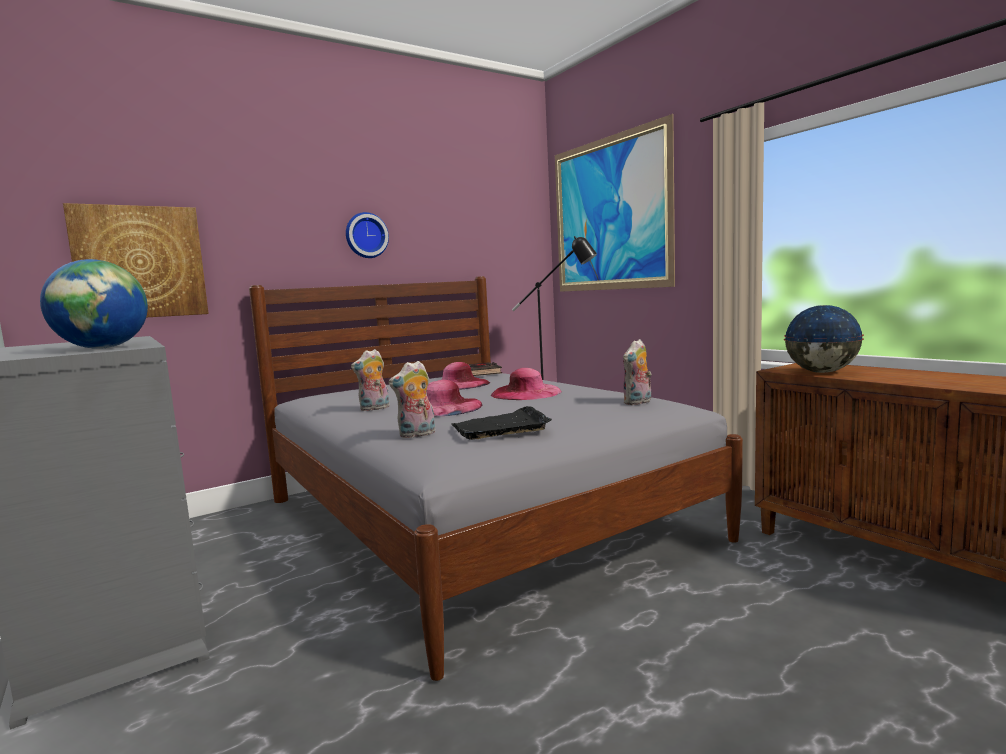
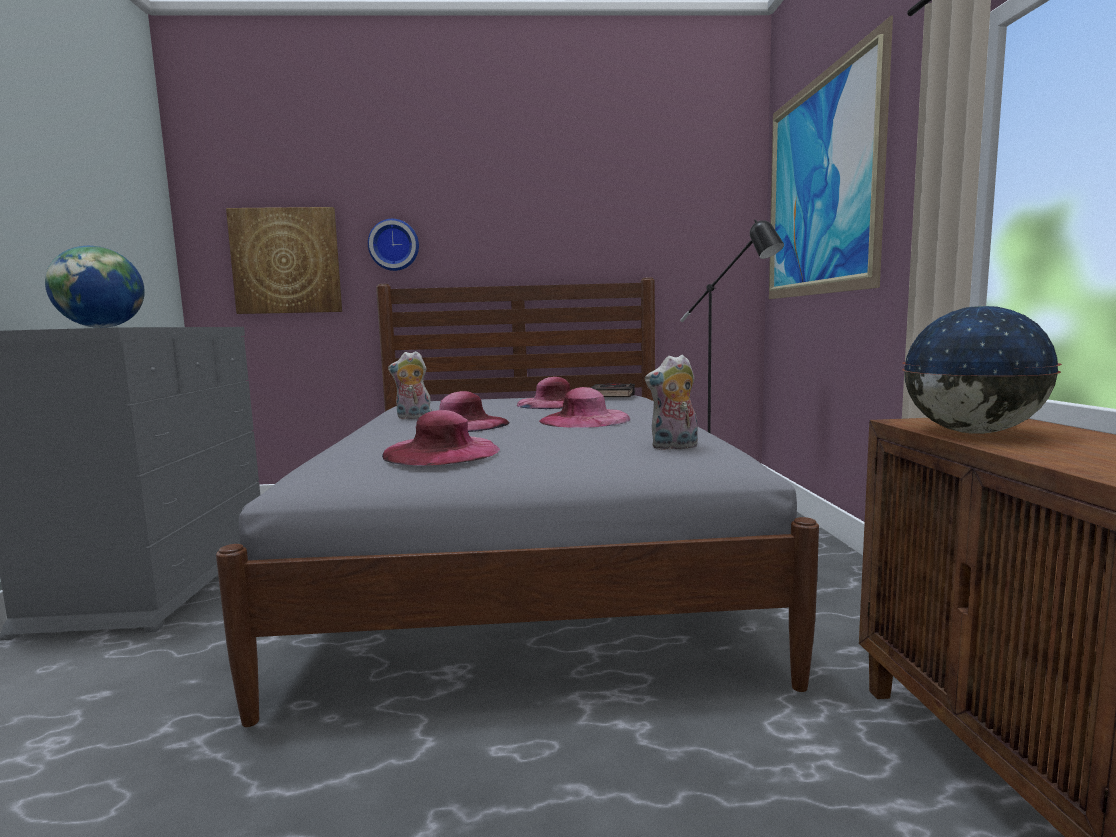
camera: 30 degrees right, 0 degrees up
(366, 235) = (507, 230): wall clock -> wall clock (394, 245)
(417, 435) = (360, 447): plush toy -> none
(501, 427) = (441, 452): black tray -> pink hat

